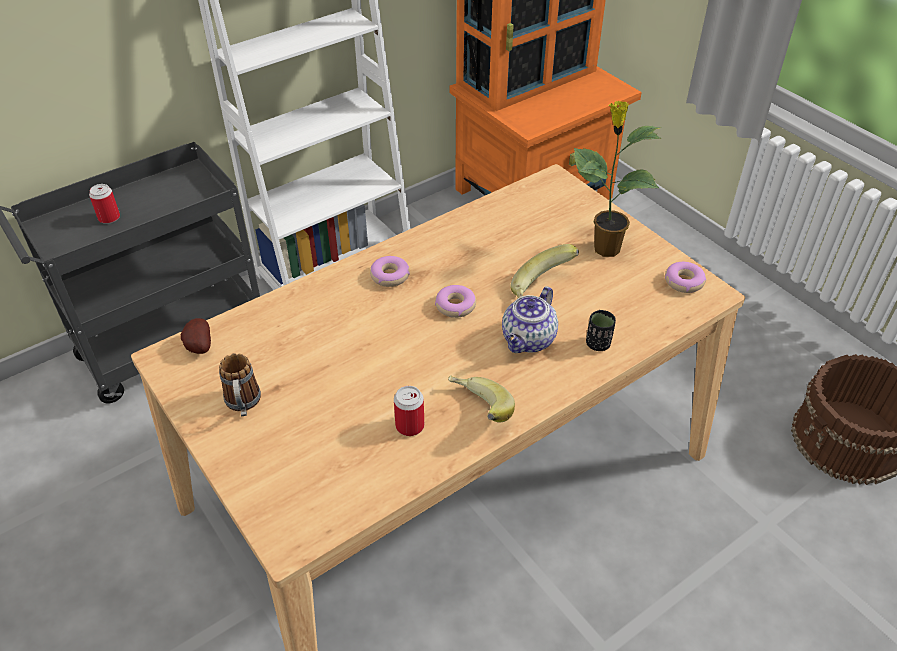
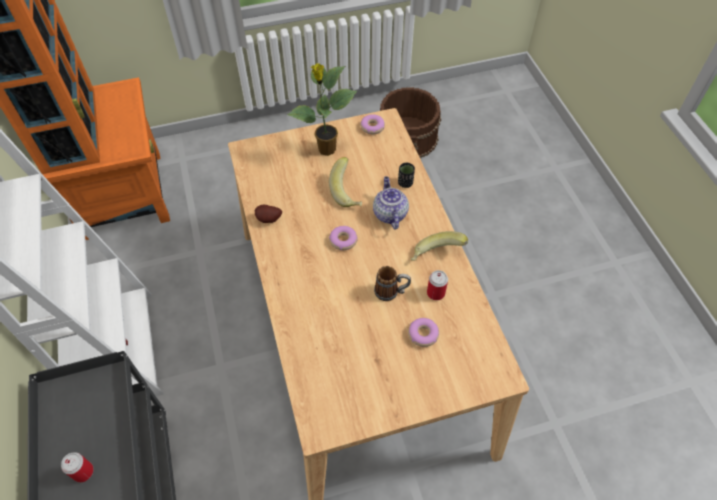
camera: 70 degrees left, 10 degrees up
(198, 347) = (316, 405): potato -> potato (269, 220)
(243, 405) = (385, 383): mug -> mug (391, 292)
(390, 276) = (297, 268): donut -> donut (423, 334)
(528, 341) = (389, 214): teapot -> teapot turned 150 degrees counterclockwise

